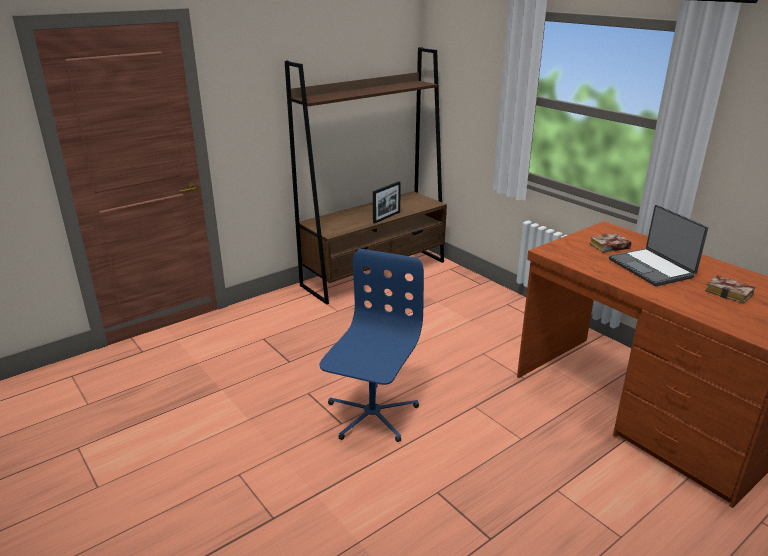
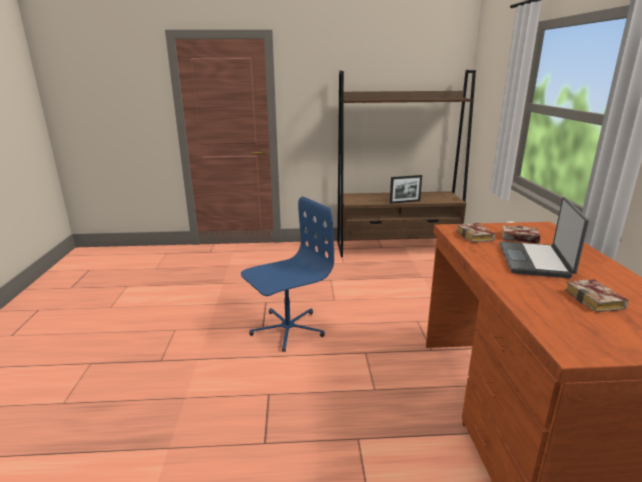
camera: 35 degrees right, 5 degrees down
(580, 255) = (476, 236): none -> book

